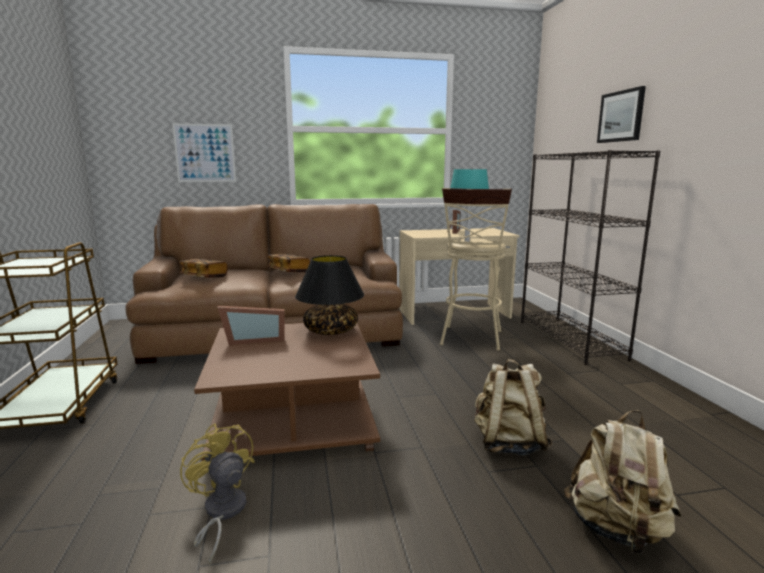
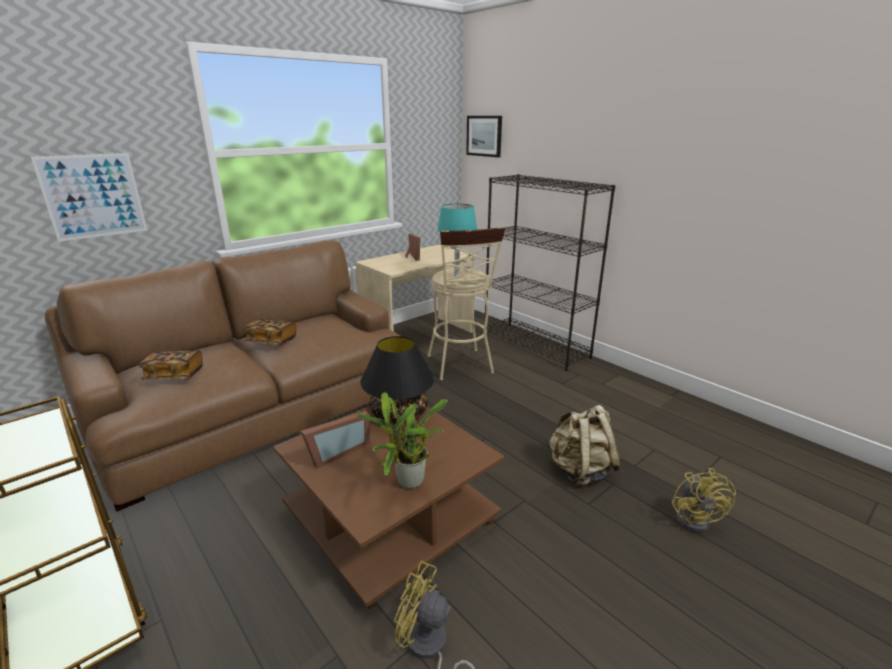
camera: 30 degrees left, 10 degrees up
(275, 368) = (408, 484): none -> potted plant
(616, 529) = (696, 518): beige backpack -> yellow fan
(621, 116) = (570, 145): picture -> picture (484, 136)

